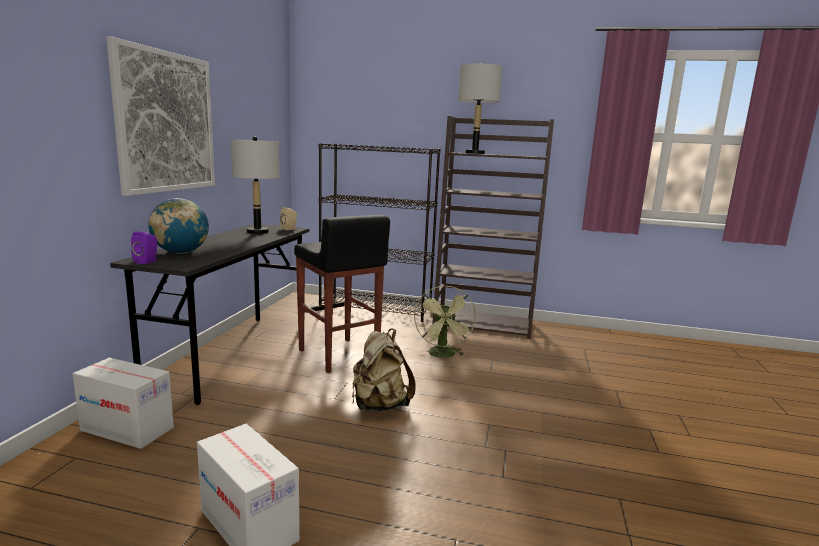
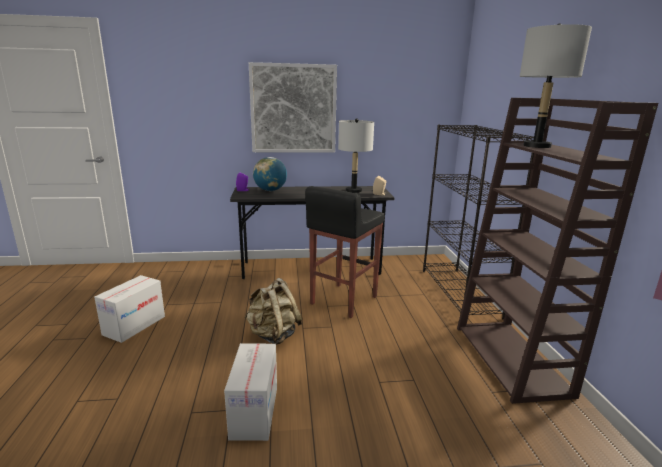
camera: 70 degrees right, 5 degrees up
(127, 429) = (211, 272): cardboard box -> cardboard box (254, 412)
(443, 355) = (391, 347): green fan -> none

